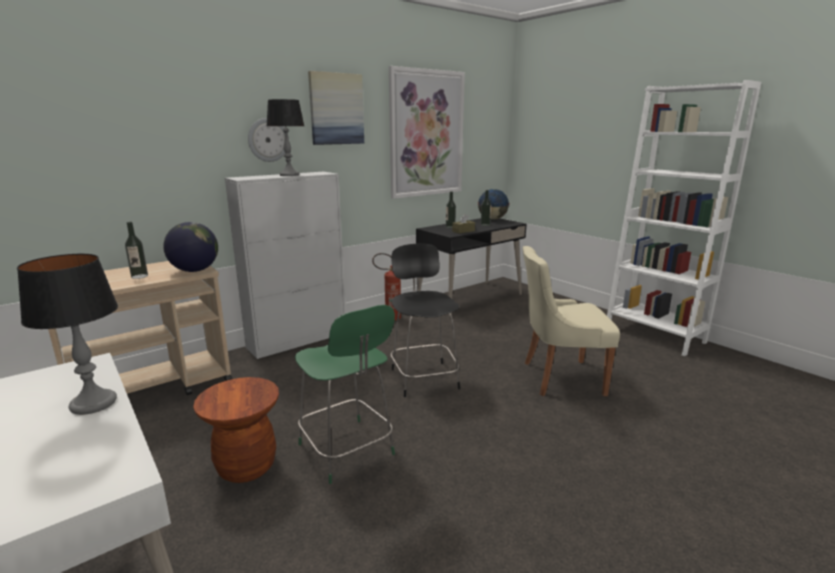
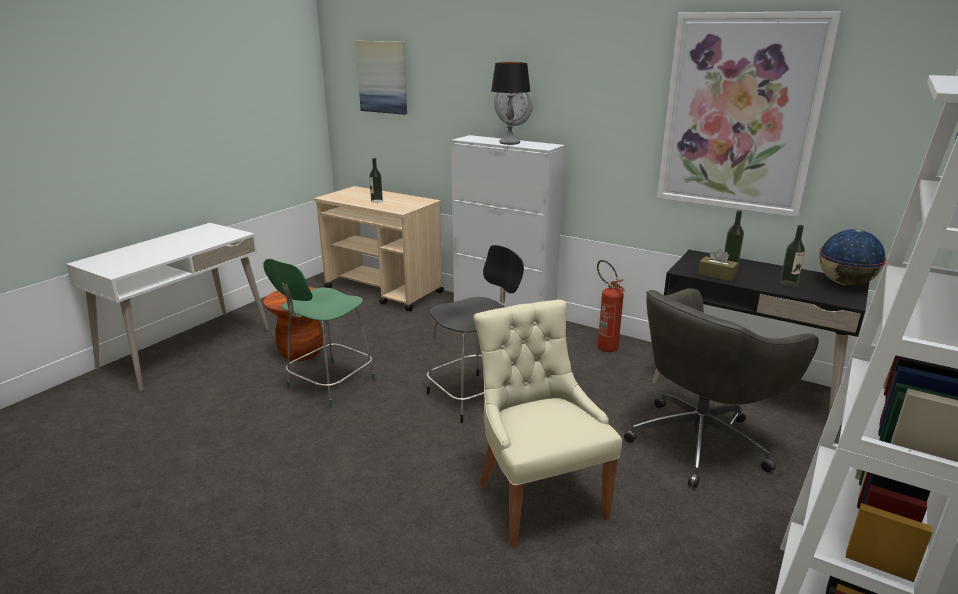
camera: 70 degrees right, 5 degrees up
(94, 403) = (189, 248): table lamp -> none
(195, 270) = (401, 208): globe -> none
(336, 109) = (594, 72): picture -> picture (383, 77)
(516, 321) = (700, 441): none -> grey office chair

